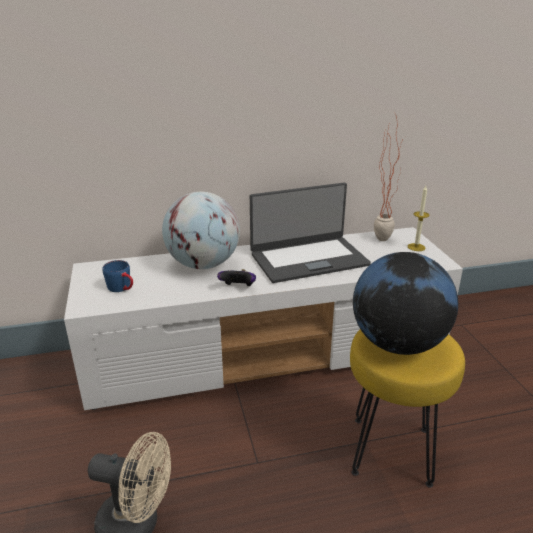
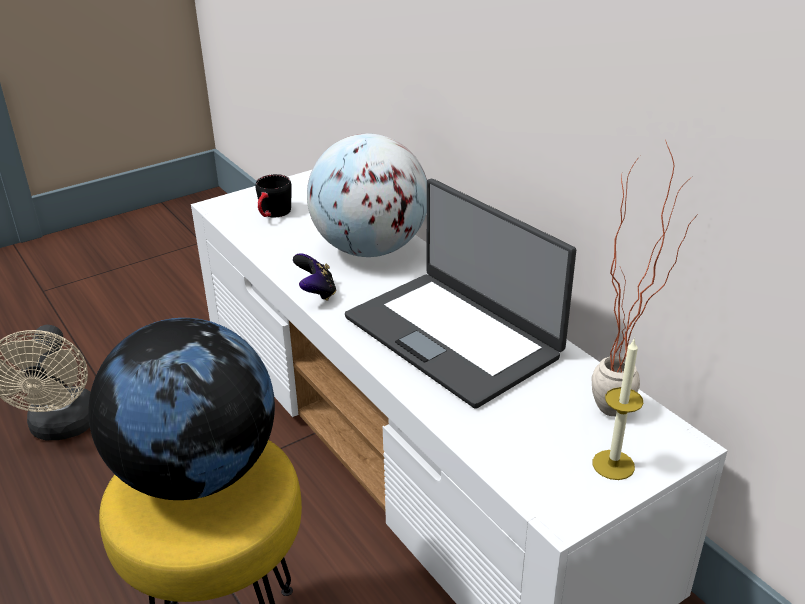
camera: 70 degrees right, 5 degrees up
(122, 288) = (273, 214): blue mug -> black mug

